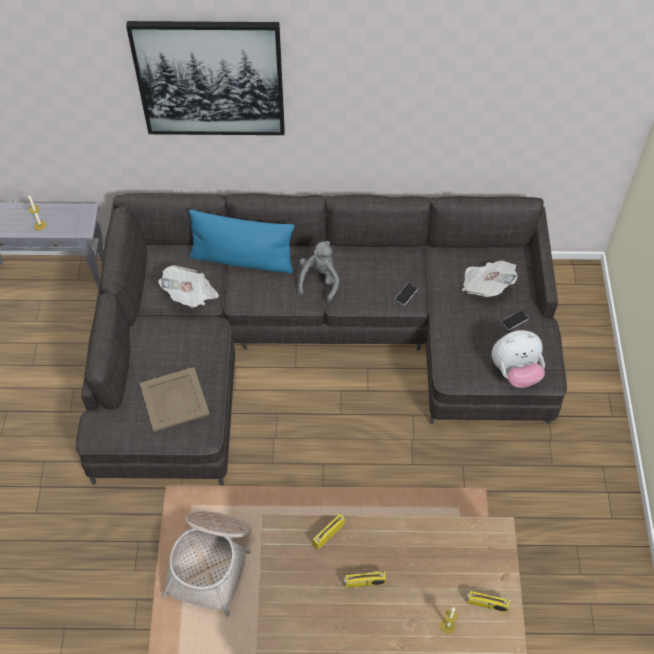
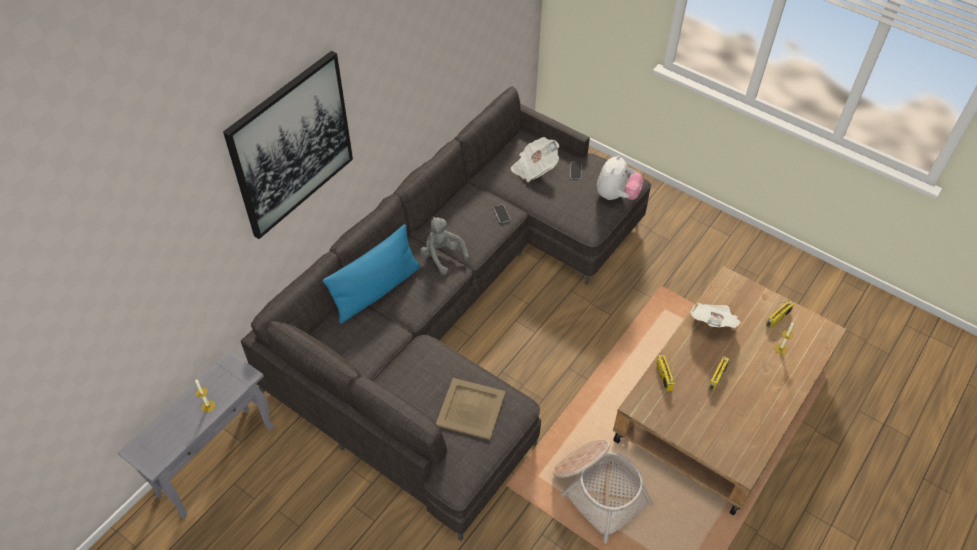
camera: 55 degrees left, 5 degrees down
(191, 295) = (379, 343): newspaper -> newspaper (713, 323)

